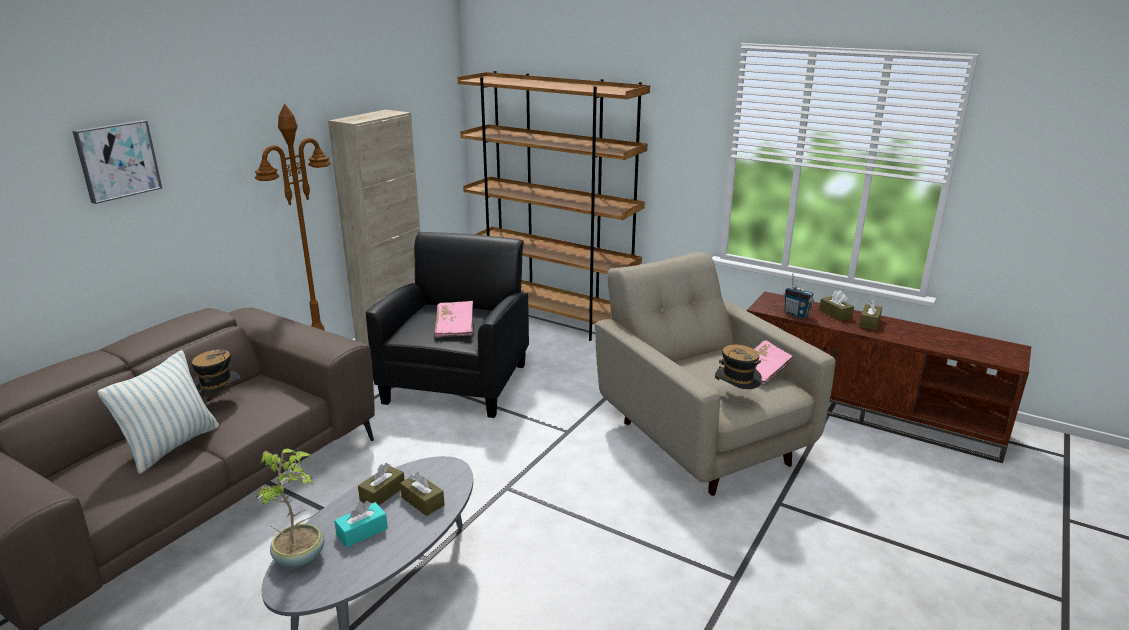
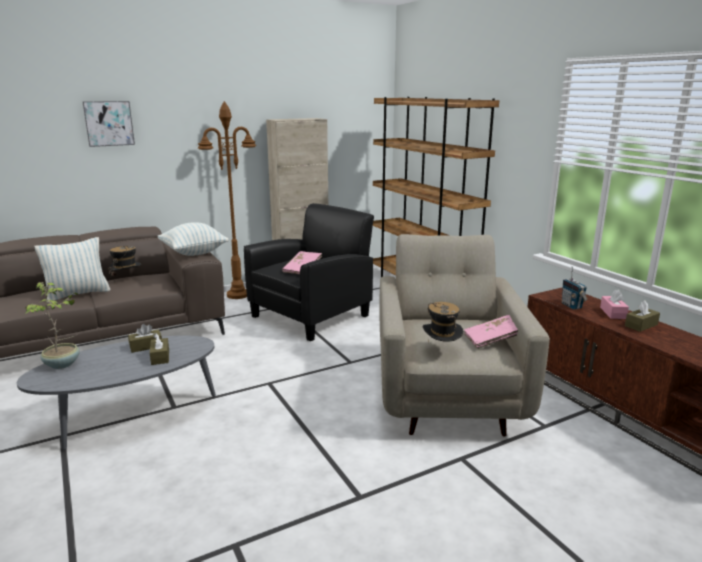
camera: 30 degrees right, 5 degrees down
(316, 339) = (194, 253): none -> pillow
(362, 532) = (108, 362): turquoise tissue box -> none
(835, 314) = (613, 313): brown tissue box -> pink tissue box

